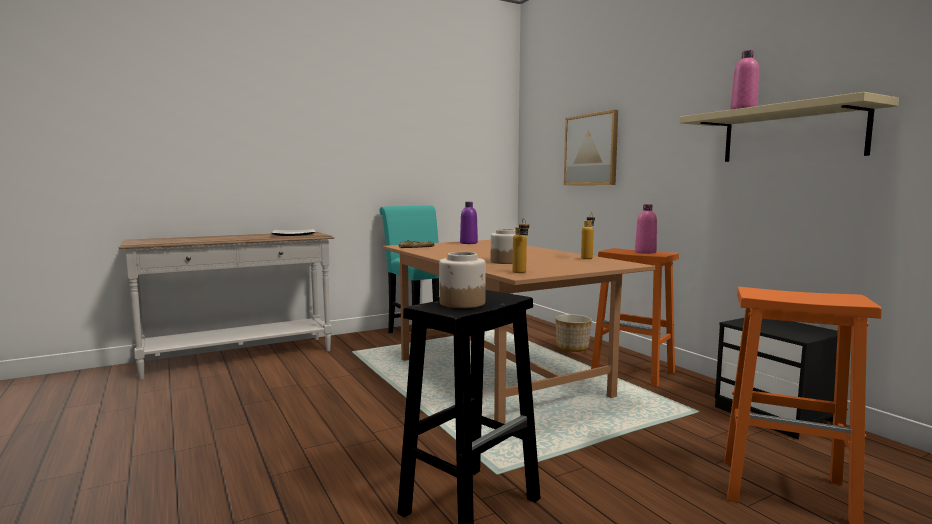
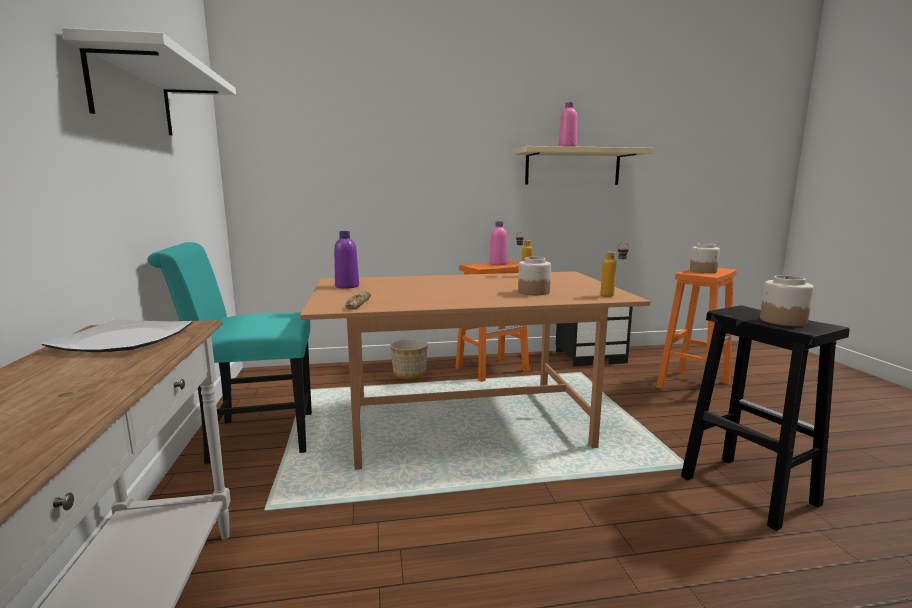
camera: 70 degrees left, 5 degrees up
(392, 124) = (132, 94): none -> white shelf
(591, 149) = (369, 164): picture -> none
(801, 295) = (703, 271): none -> jar

